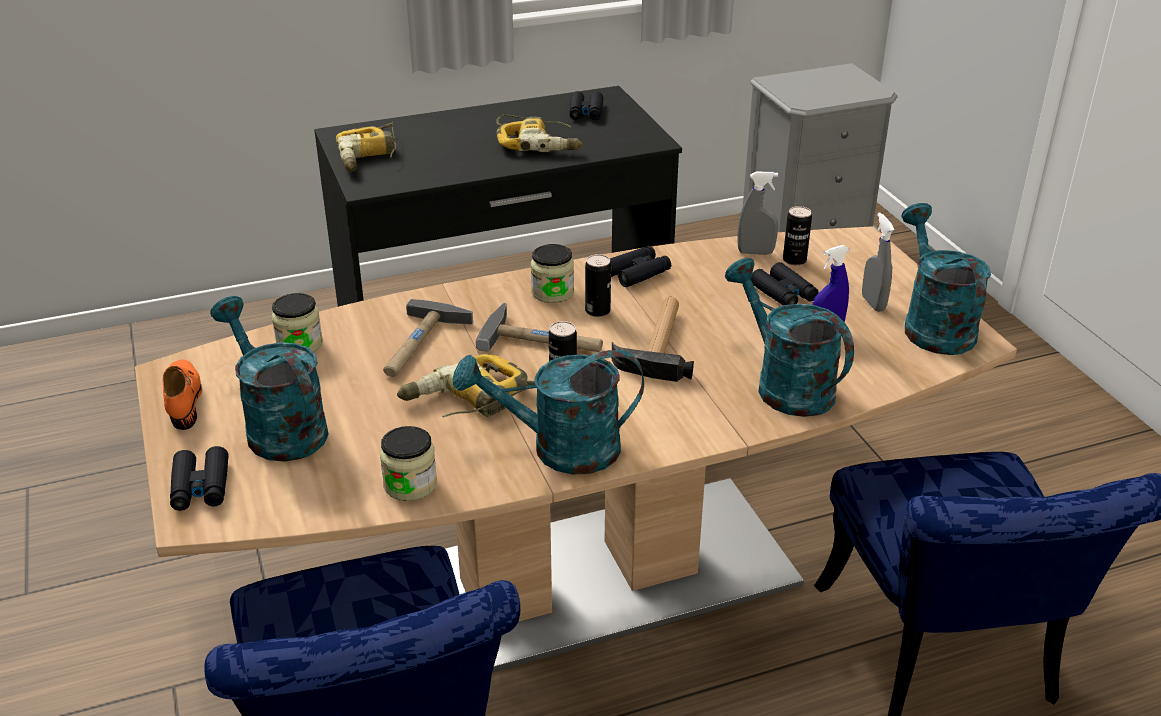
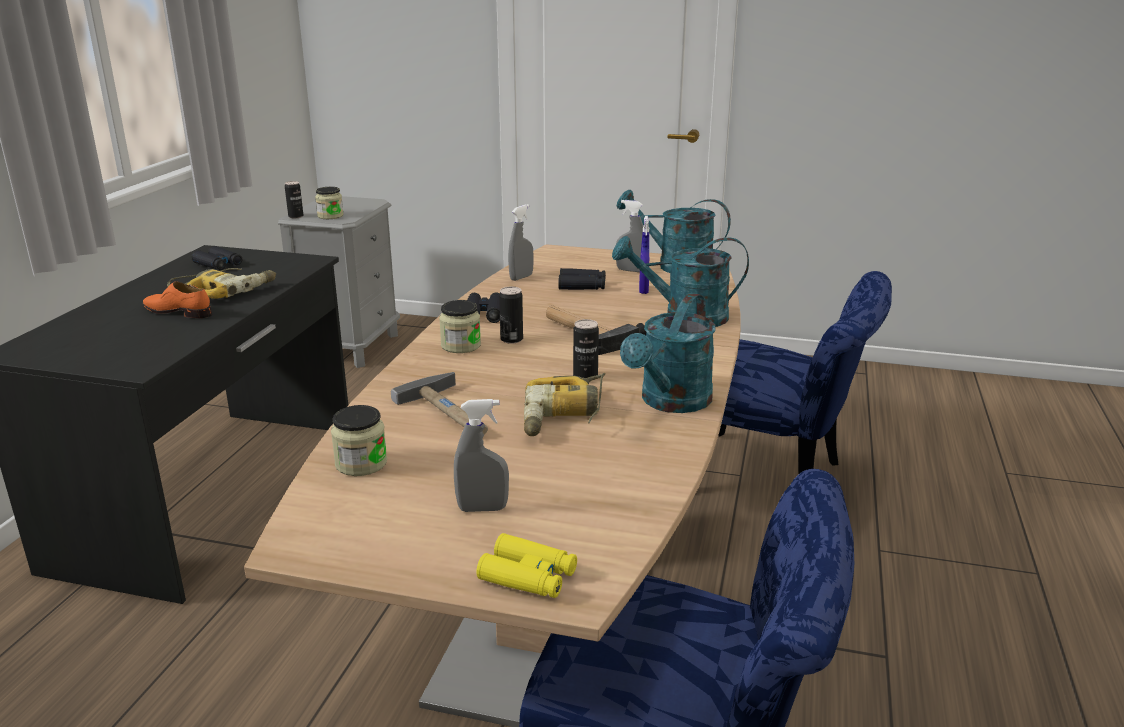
camera: 55 degrees left, 10 degrees down
(184, 399) = (359, 549): orange shoe -> orange shoe (178, 312)
(201, 487) = (528, 576): black binoculars -> yellow binoculars
(278, 427) = (482, 508): turquoise watering can -> grey spray bottle
(369, 156) = (86, 351): power drill -> none
(410, 484) = (647, 471): jar -> jar (330, 216)
(543, 340) = (520, 367): hammer -> none
(794, 260) = (549, 271): can -> can (296, 216)

